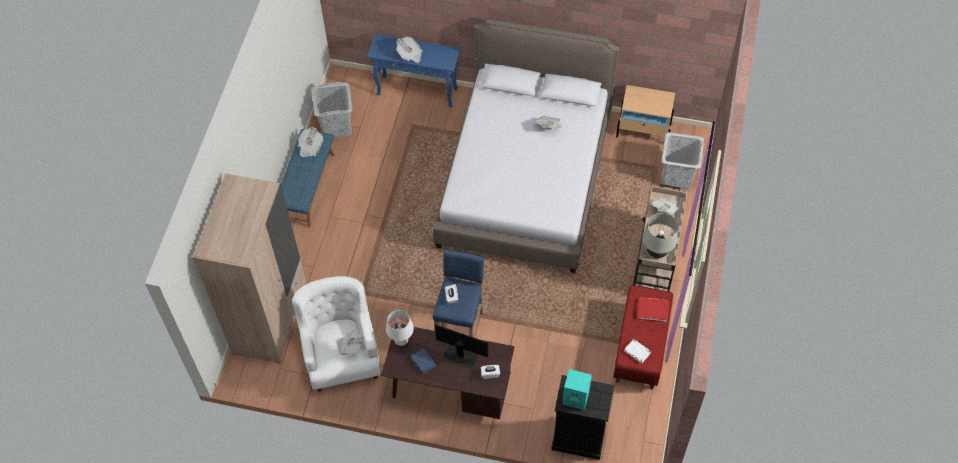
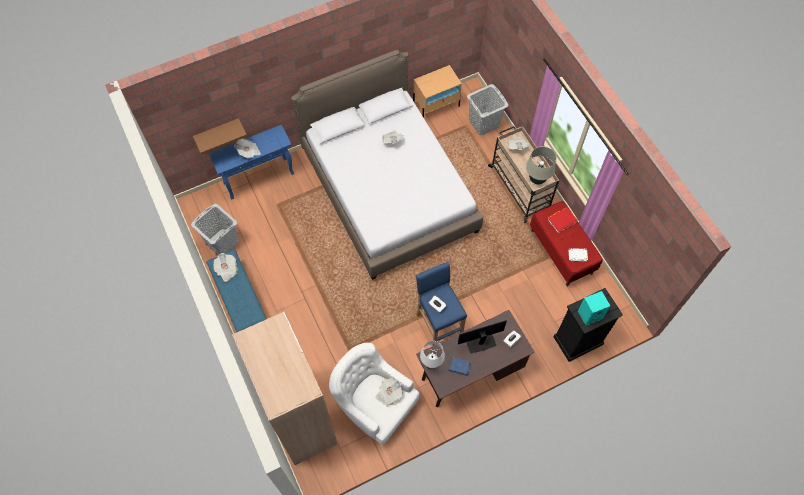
camera: 40 degrees left, 5 degrees up
(390, 17) = (217, 132): none -> brown shelf

